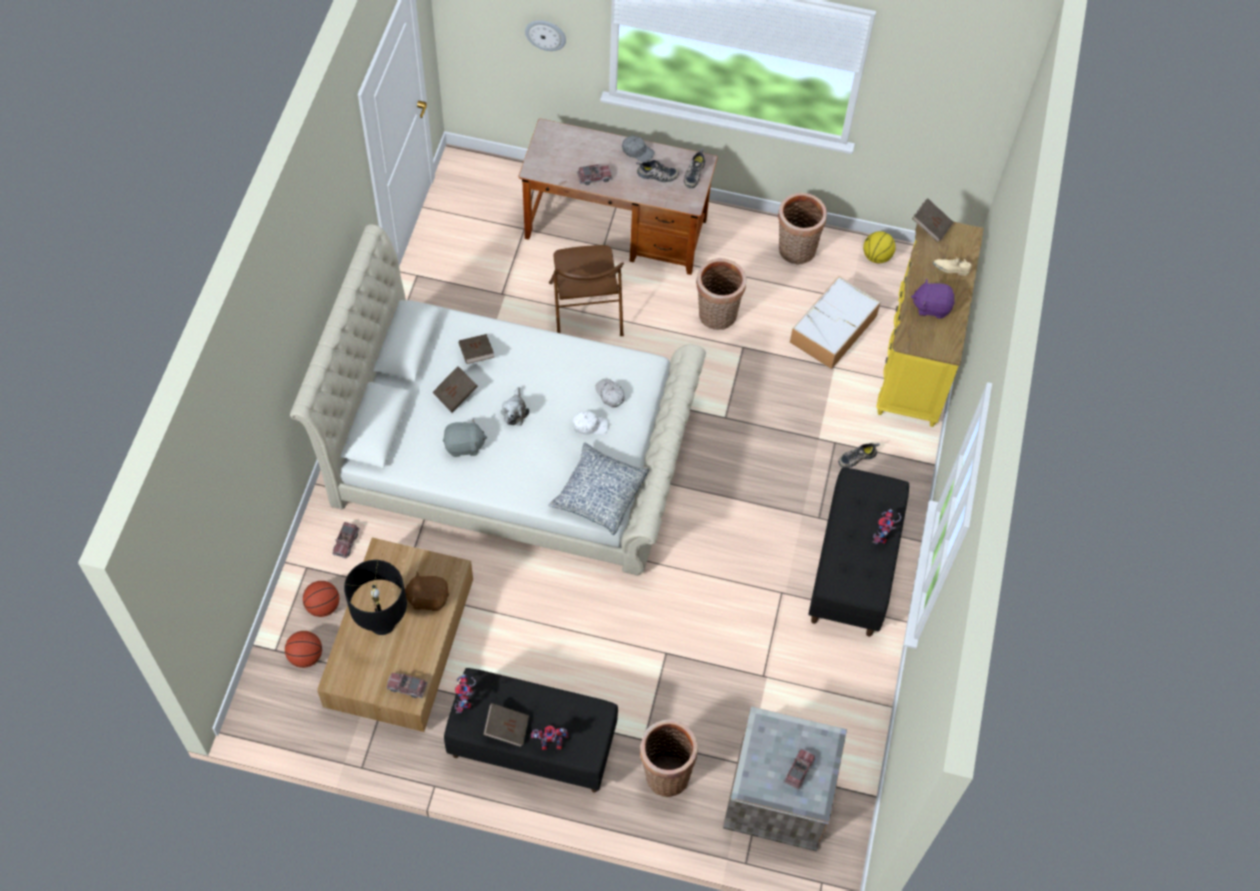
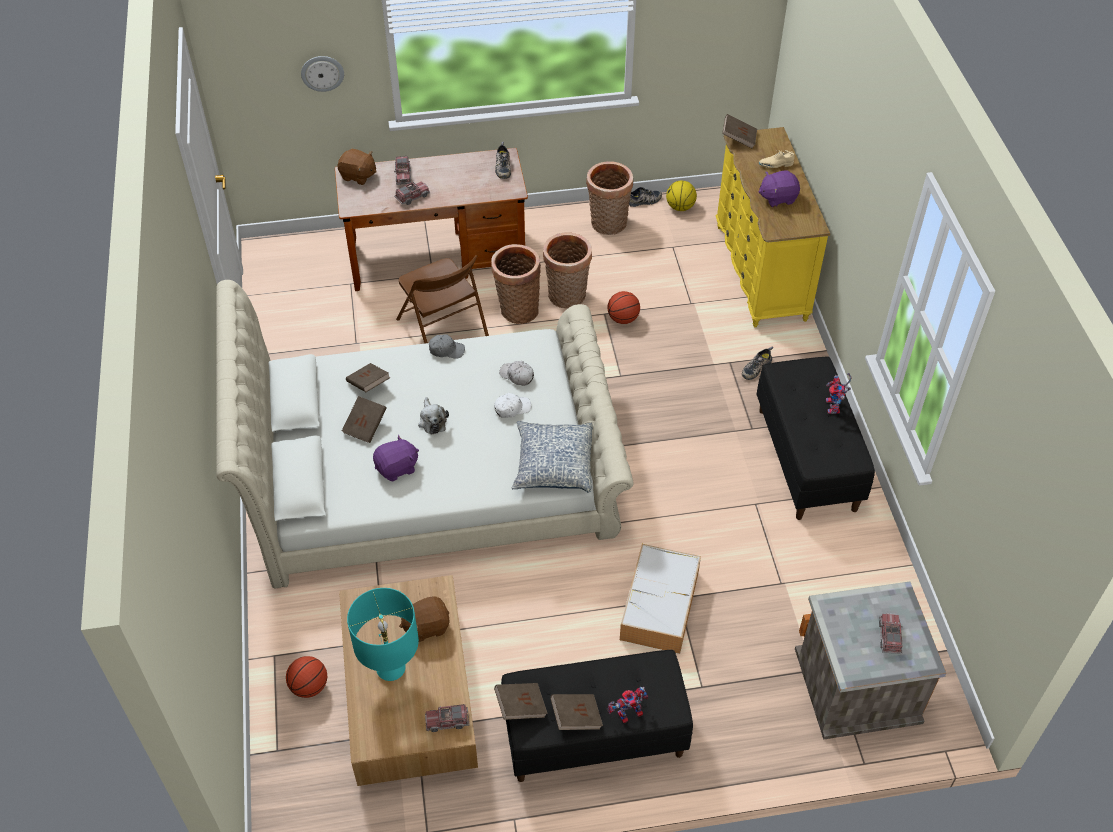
camera: 20 degrees left, 10 degrees down
(305, 656) = (313, 743): basketball -> basketball (623, 319)
(346, 542) = (305, 616): toy truck -> toy truck (403, 175)
(383, 624) = (391, 669): black table lamp -> turquoise table lamp
(464, 445) = (397, 468): grey plush toy -> purple plush toy
(467, 701) = (520, 706): toy robot -> brown book
(555, 136) = (358, 176): none -> brown plush toy
(637, 151) = (441, 165): grey cap -> grey cap (446, 350)
(657, 175) = (469, 178): shoe -> shoe (643, 201)
(665, 773) = (739, 710): basket -> basket (517, 310)
(833, 330) = (675, 274): storage box -> storage box (659, 607)

